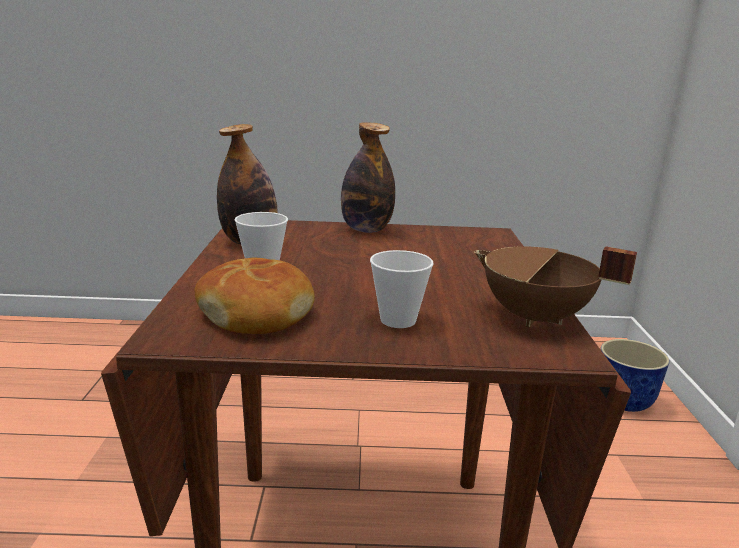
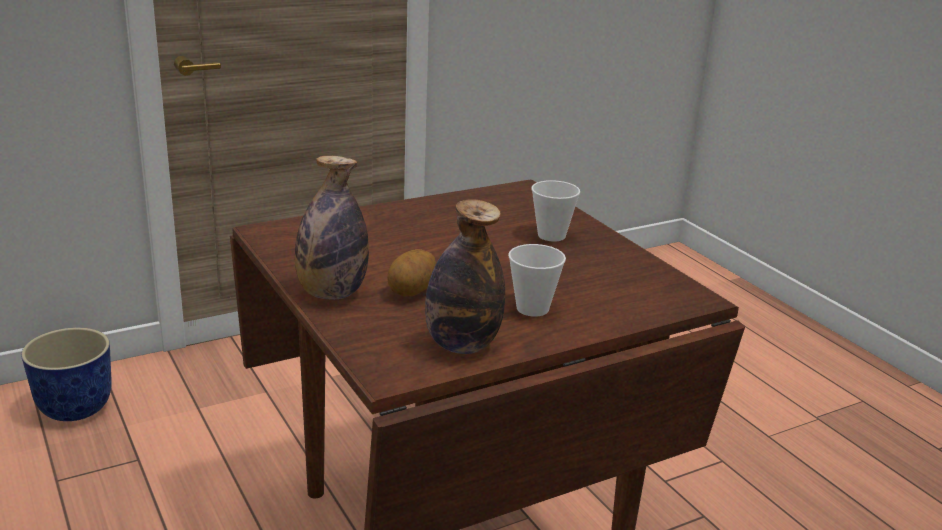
camera: 120 degrees left, 5 degrees up
(257, 313) = (615, 282): bread -> none
(342, 246) = (412, 291): none -> potato
(535, 318) = (485, 199): brown cooking pot -> none

